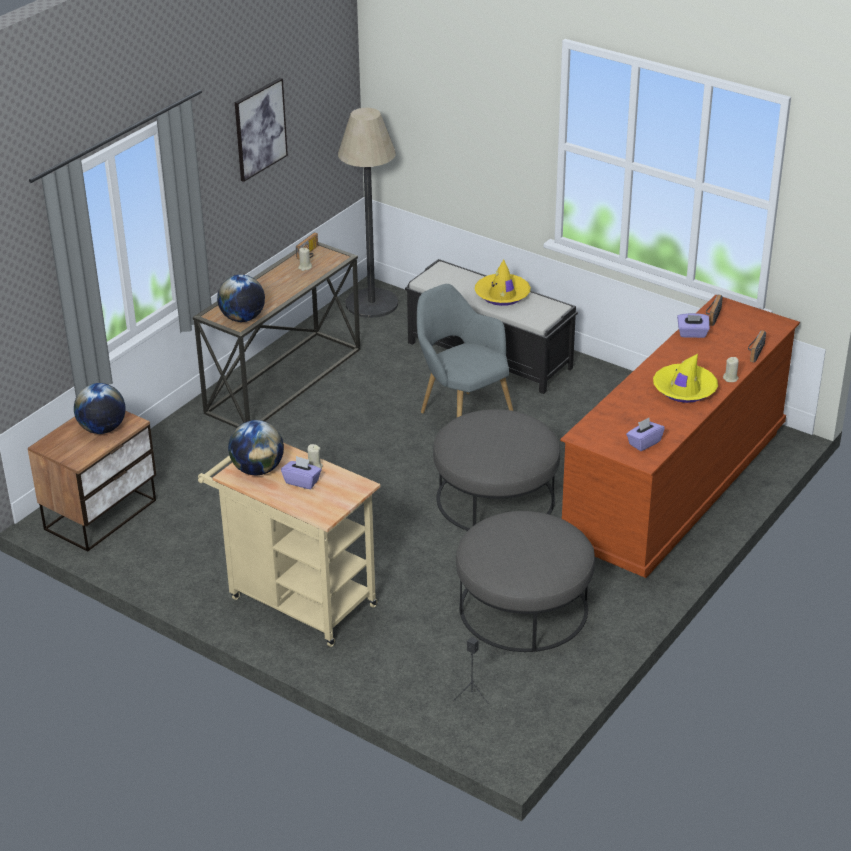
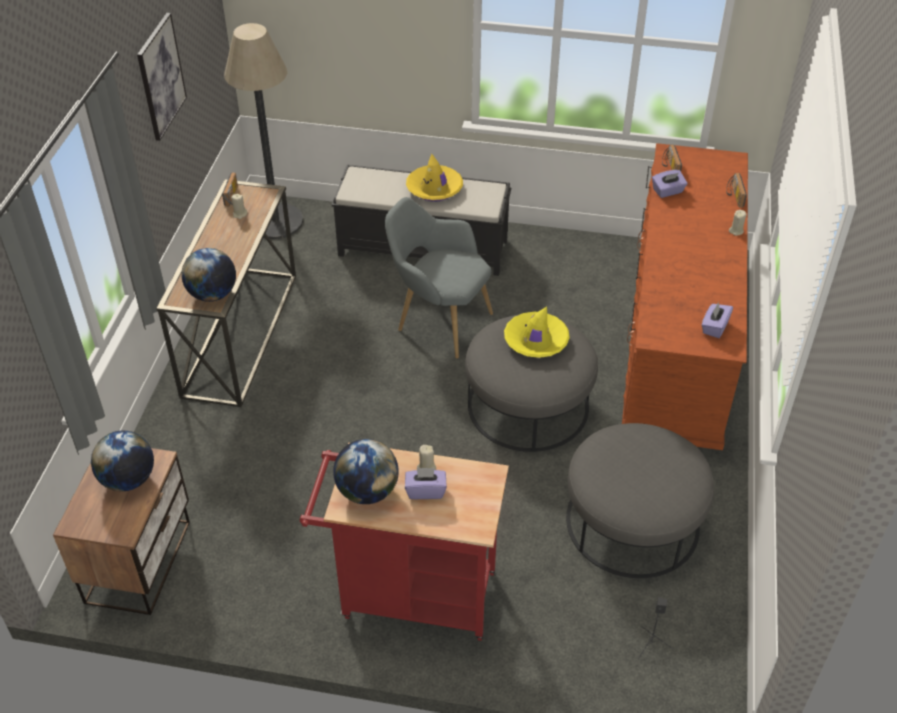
camera: 25 degrees left, 10 degrees up
(295, 599) = (409, 594): beige cart -> red cart
(684, 389) = (705, 255): yellow hat -> yellow hat (536, 340)

